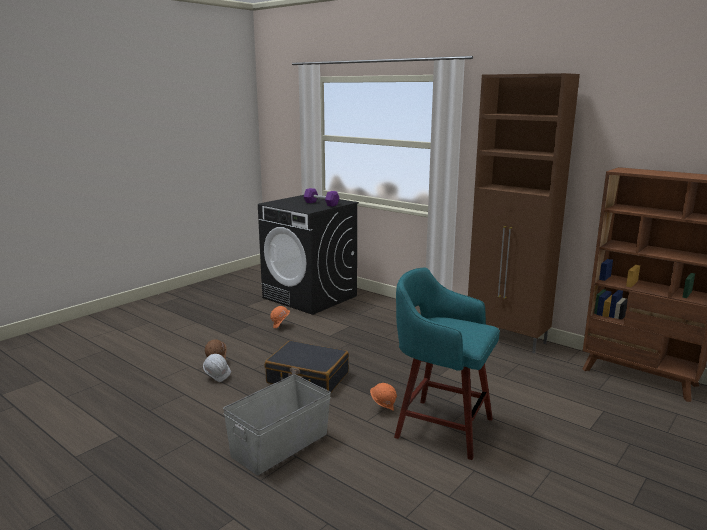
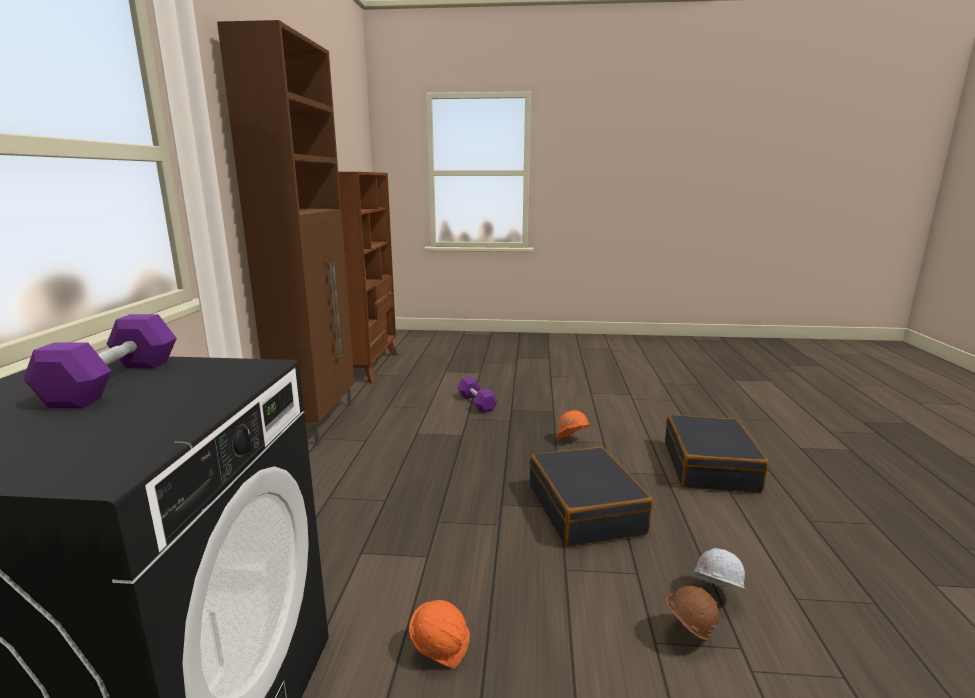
camera: 125 degrees left, 0 degrees up
(281, 444) = (710, 467): grey storage box -> black suitcase
(441, 427) = (557, 413): turquoise stool -> none
(497, 399) = (476, 403): none -> purple dumbbell

